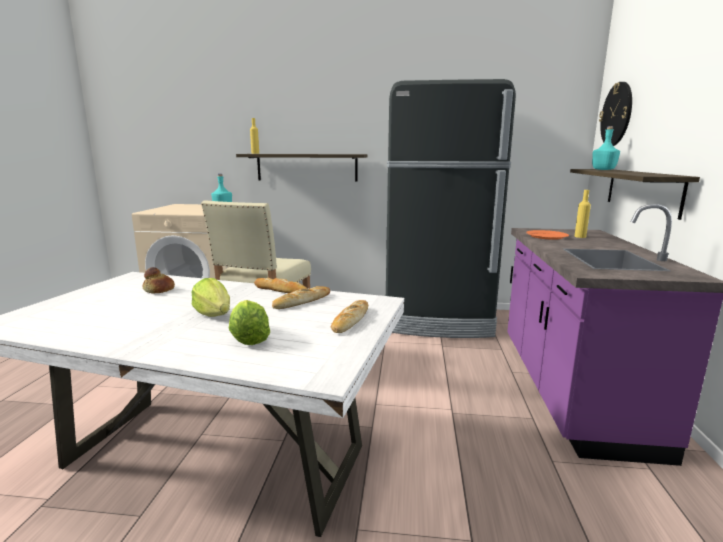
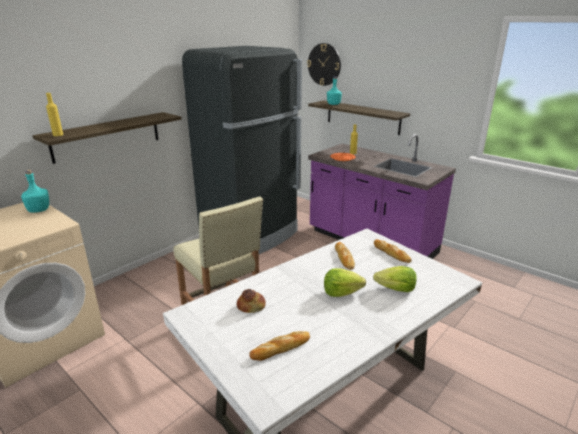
camera: 55 degrees left, 10 degrees up
(280, 290) = (311, 258): bread -> bread (281, 348)

